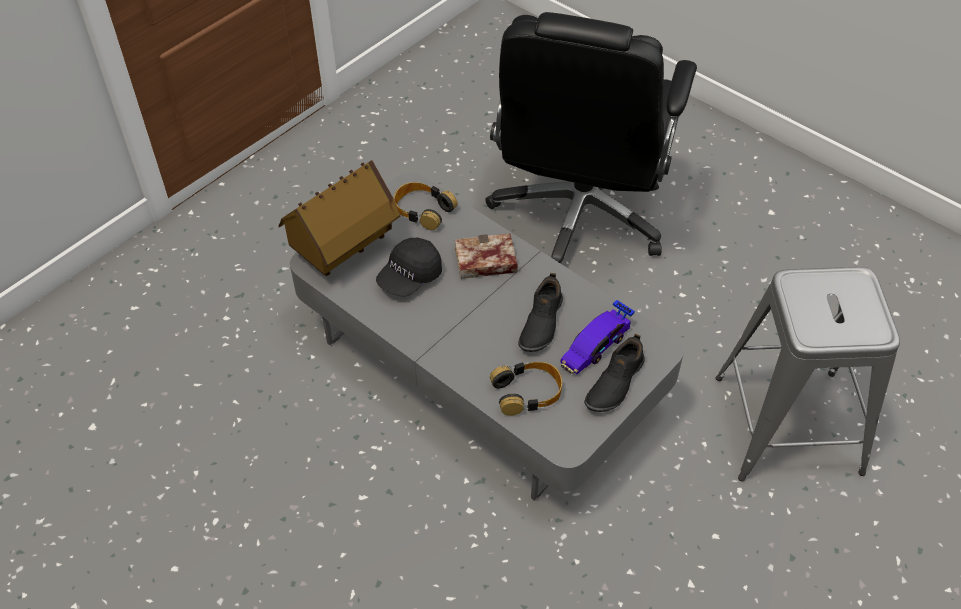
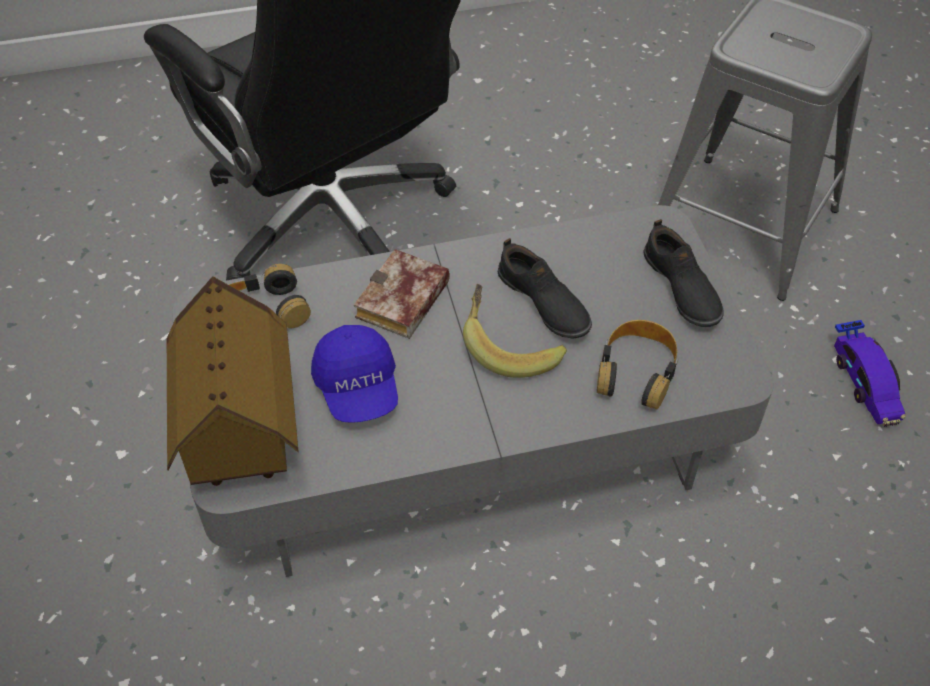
camera: 55 degrees left, 0 degrees up
(409, 277) = (358, 388): black cap -> blue cap
(494, 325) = (510, 346): none -> banana
(595, 346) = (616, 275): toy car -> toy car (865, 382)

